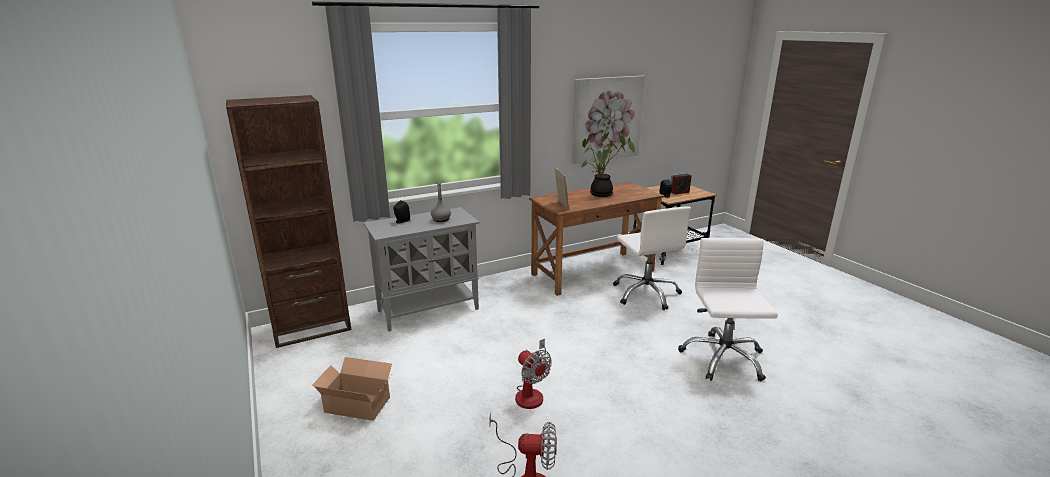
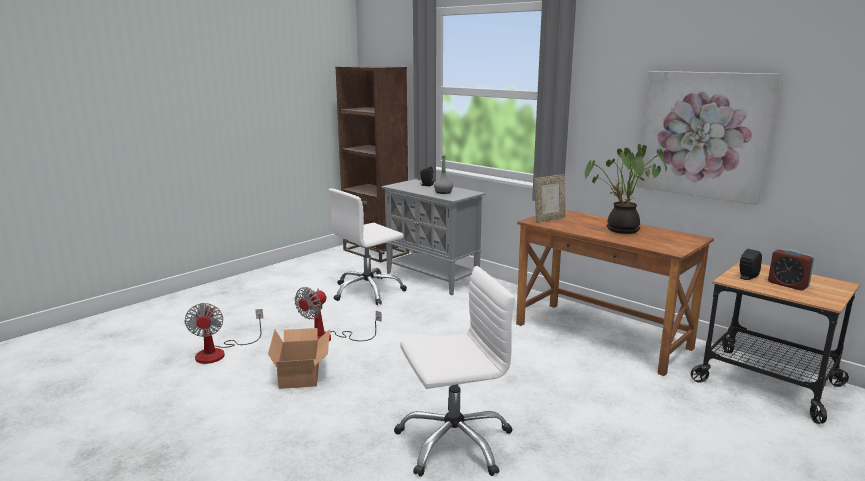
camera: 70 degrees right, 5 degrees down
(357, 403) = (291, 285): cardboard box -> cardboard box (302, 372)
(646, 294) = (582, 376): white office chair -> white office chair (368, 291)

